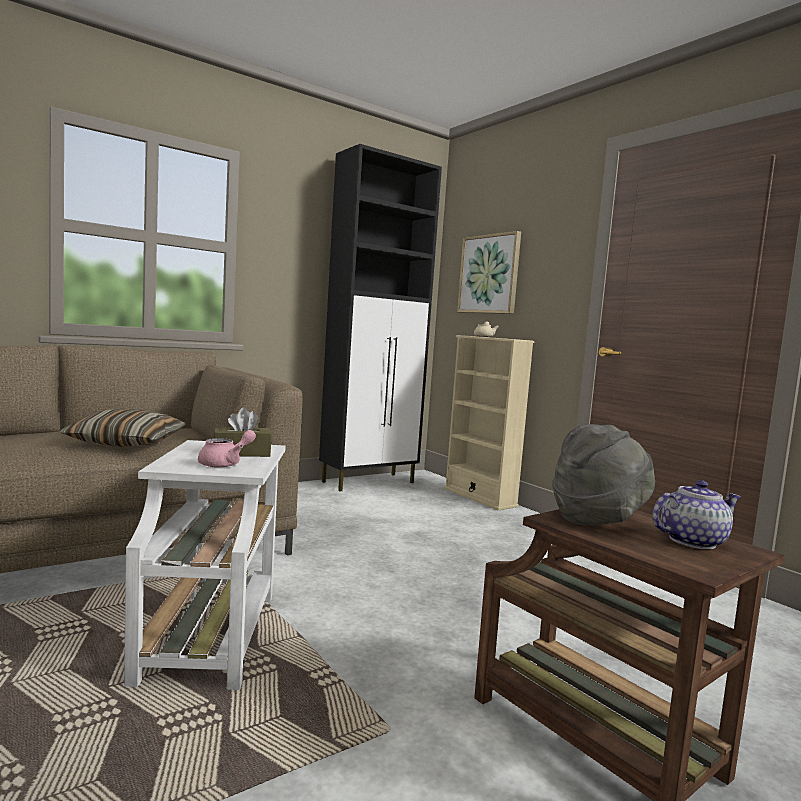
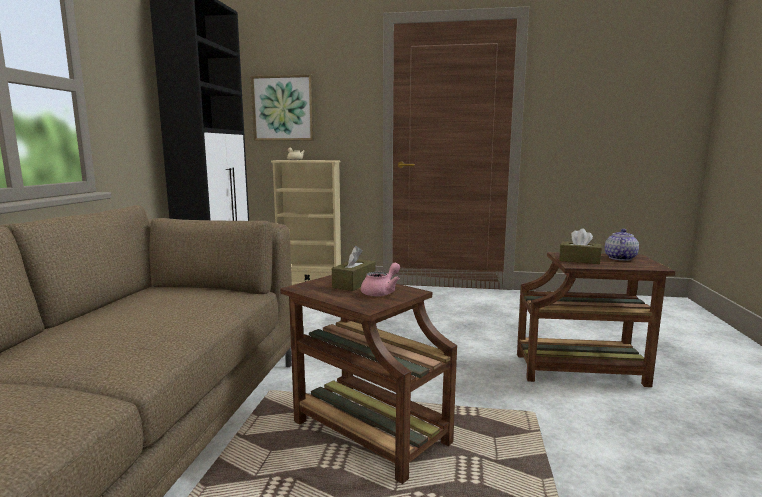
camera: 45 degrees left, 5 degrees up
(127, 443) = (179, 312): pillow -> none
(211, 633) = (367, 431): white side table -> brown side table
(225, 464) = (381, 292): pink teapot -> pink teapot turned 45 degrees clockwise
(598, 519) = (579, 260): grey hat -> brown tissue box

